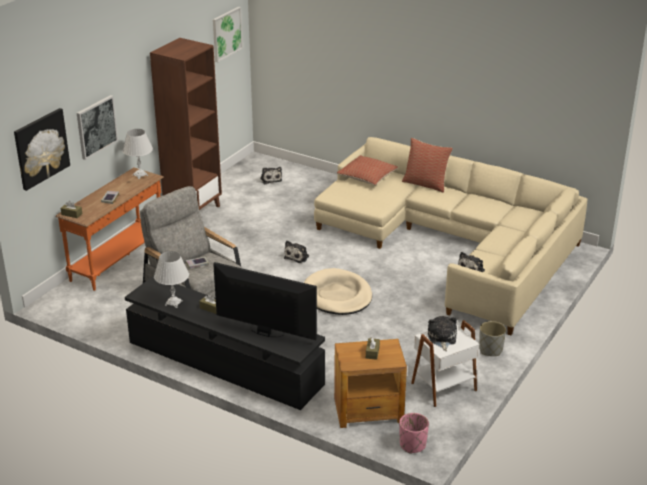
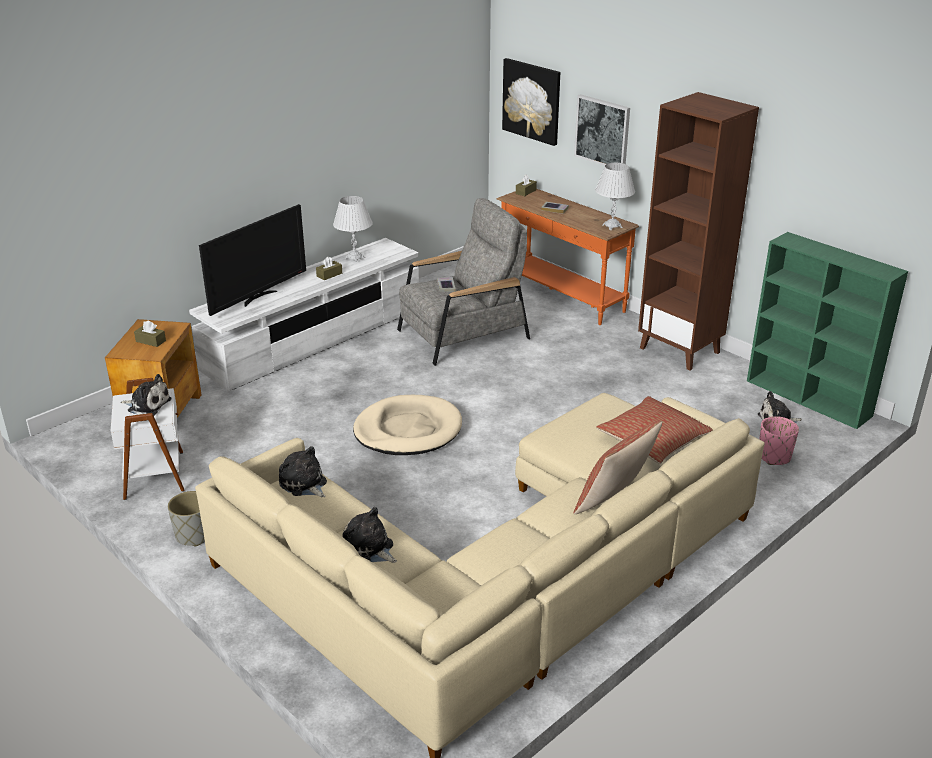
camera: 105 degrees right, 0 degrees up
(225, 364) = (315, 339): black tv stand -> white tv stand
(226, 34) = (876, 174): picture -> none
(240, 171) = (809, 398): none -> green bookcase
(297, 256) = (524, 413): plush toy -> plush toy (369, 549)
(412, 445) = (79, 430): pink planter -> pink planter (773, 456)

